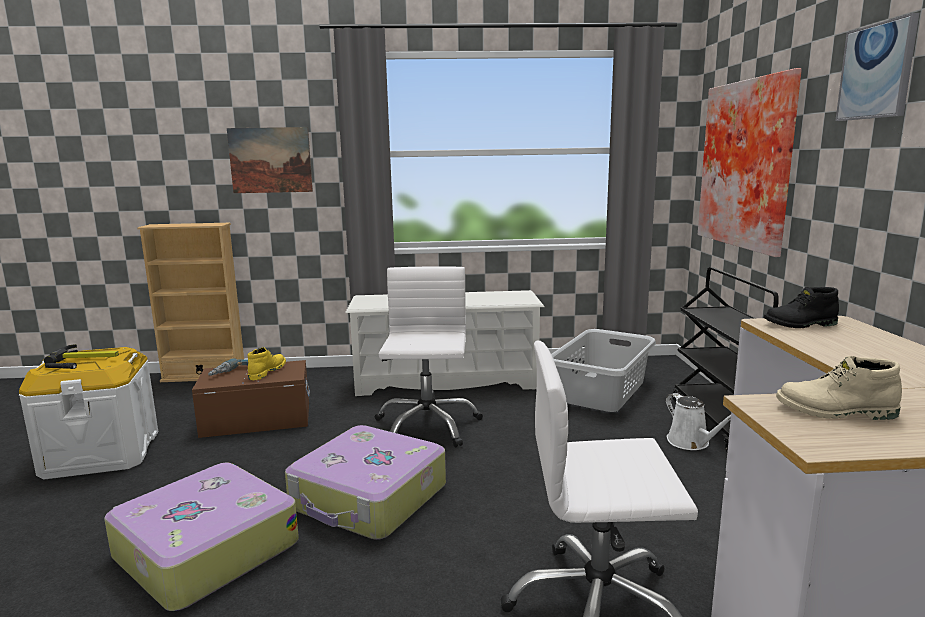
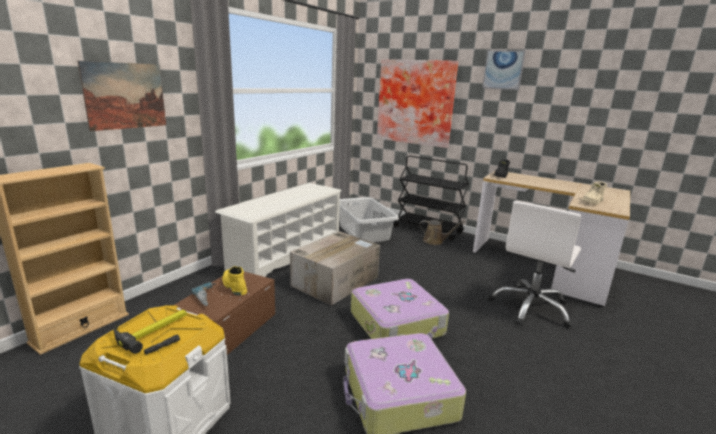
camera: 55 degrees left, 5 degrees up
(427, 426) = (336, 281): white office chair -> cardboard box
(691, 443) = (435, 241): white watering can -> brown watering can

